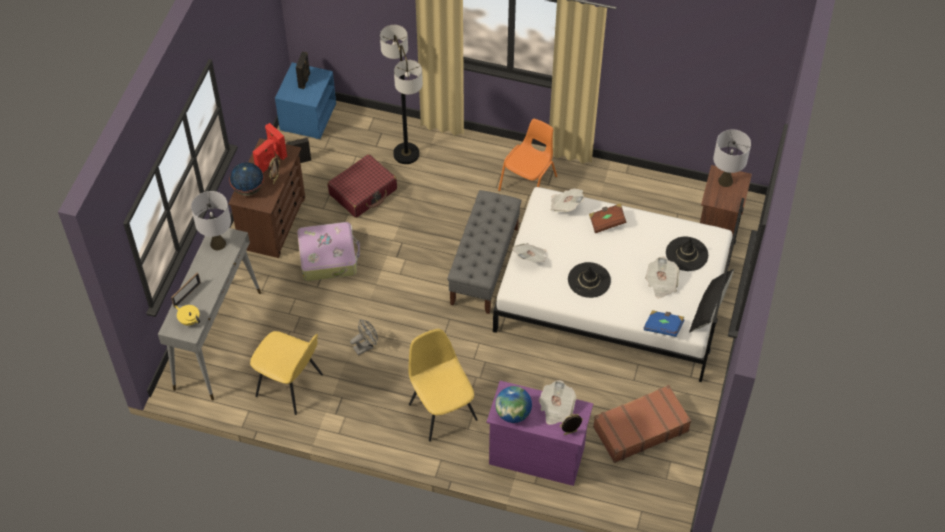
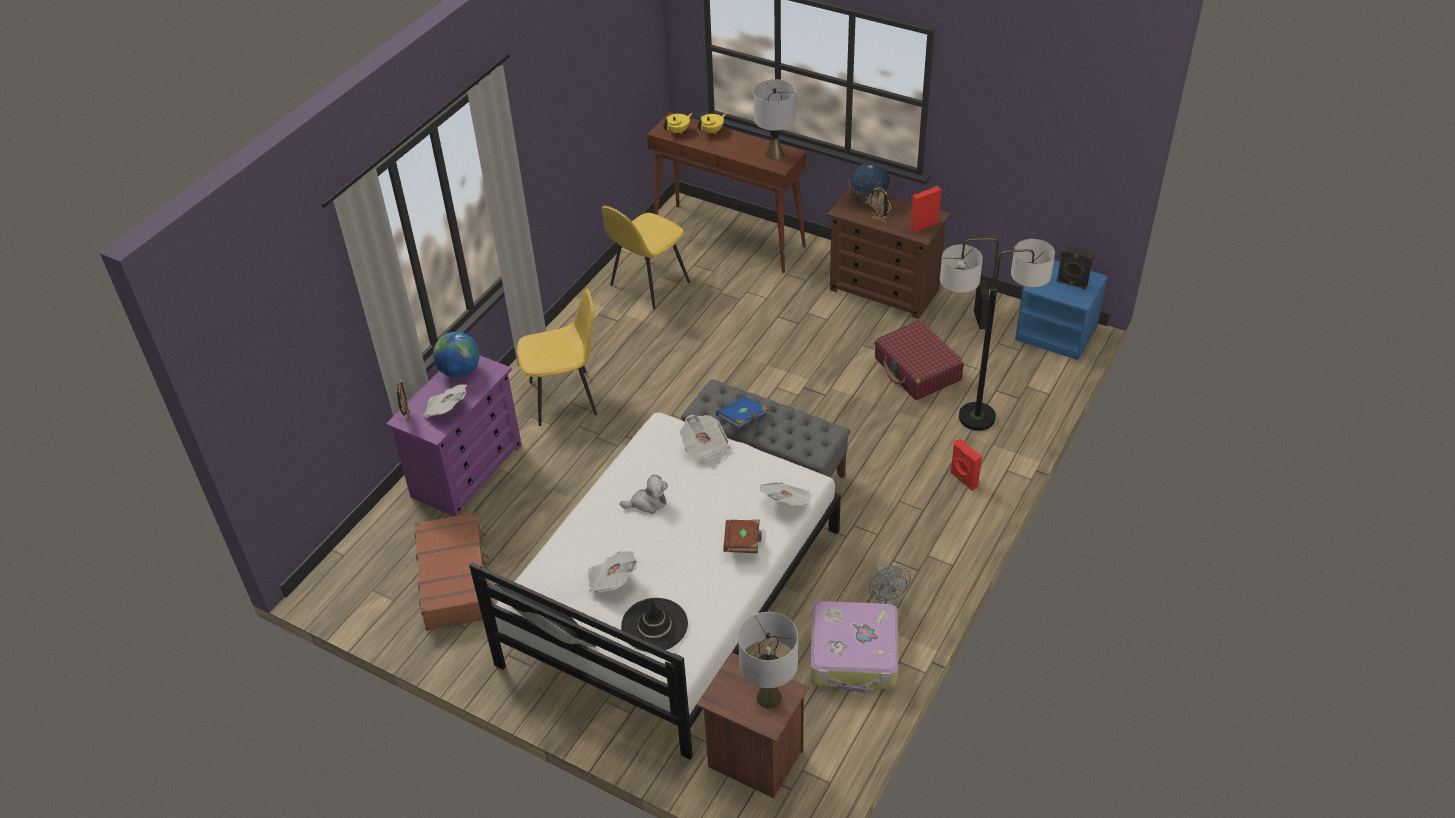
camera: 105 degrees right, 10 degrees down
(187, 295) = (712, 131): picture frame -> yellow teapot
(218, 339) = (729, 238): grey console table -> brown console table
(267, 167) = (900, 215): red speaker -> red speaker (963, 480)
(328, 257) = (820, 329): suitcase -> suitcase (854, 655)
(365, 346) = (679, 346): grey fan -> grey fan (886, 600)
(529, 183) = (899, 538): orange chair -> none
(589, 280) = (647, 503): black hat -> plush toy
(663, 327) = (539, 567): blue book -> blue book (743, 420)

